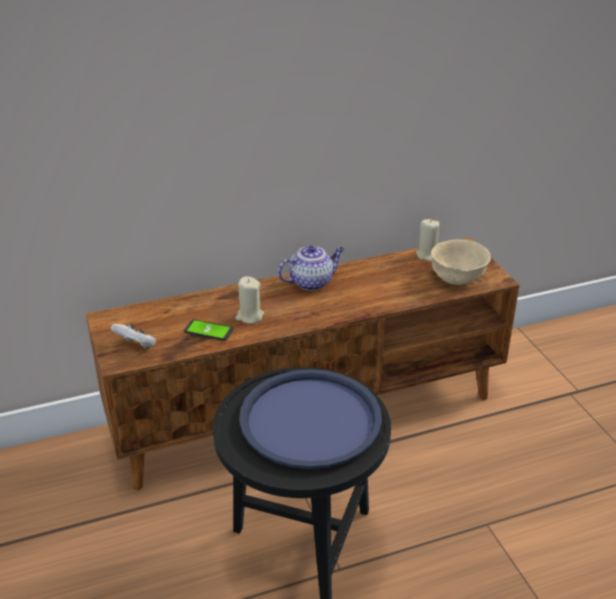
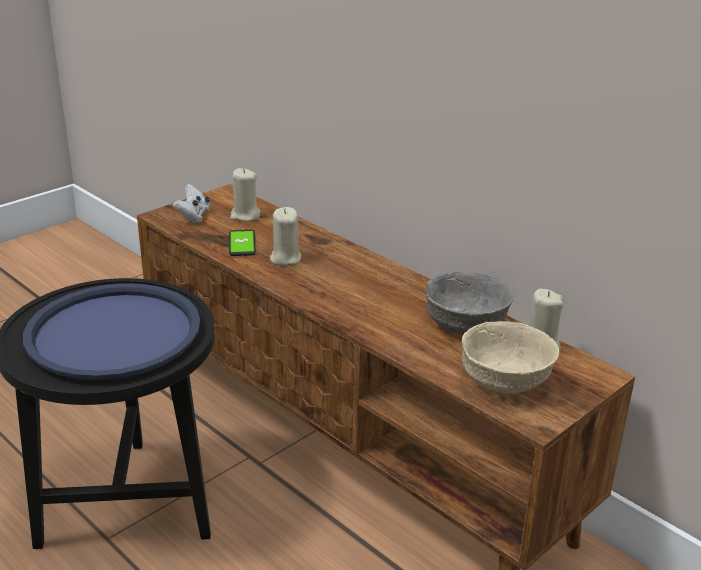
camera: 65 degrees right, 5 degrees down
(158, 319) = (245, 215): none -> beige candle
(311, 282) = (387, 278): teapot -> none
(391, 272) = (464, 327): none -> grey bowl

